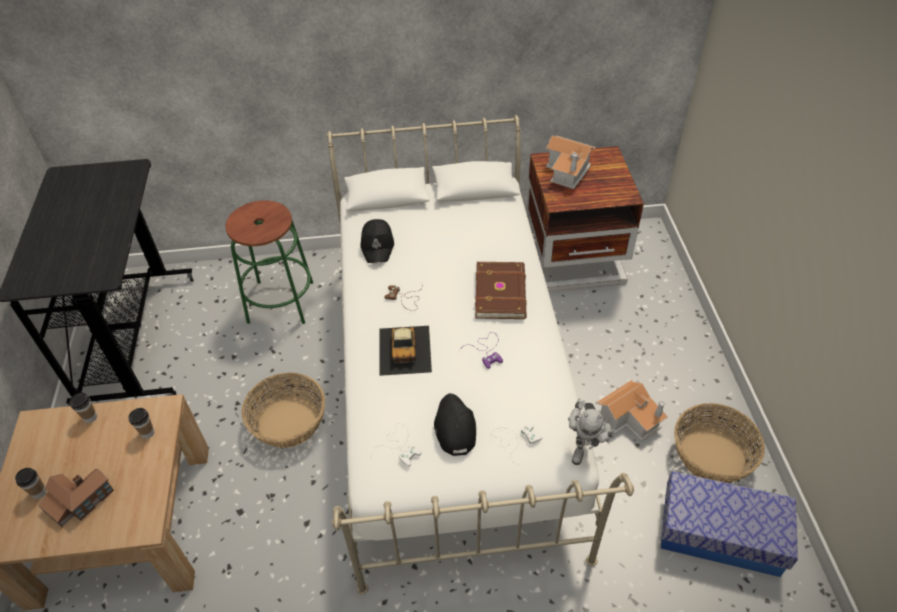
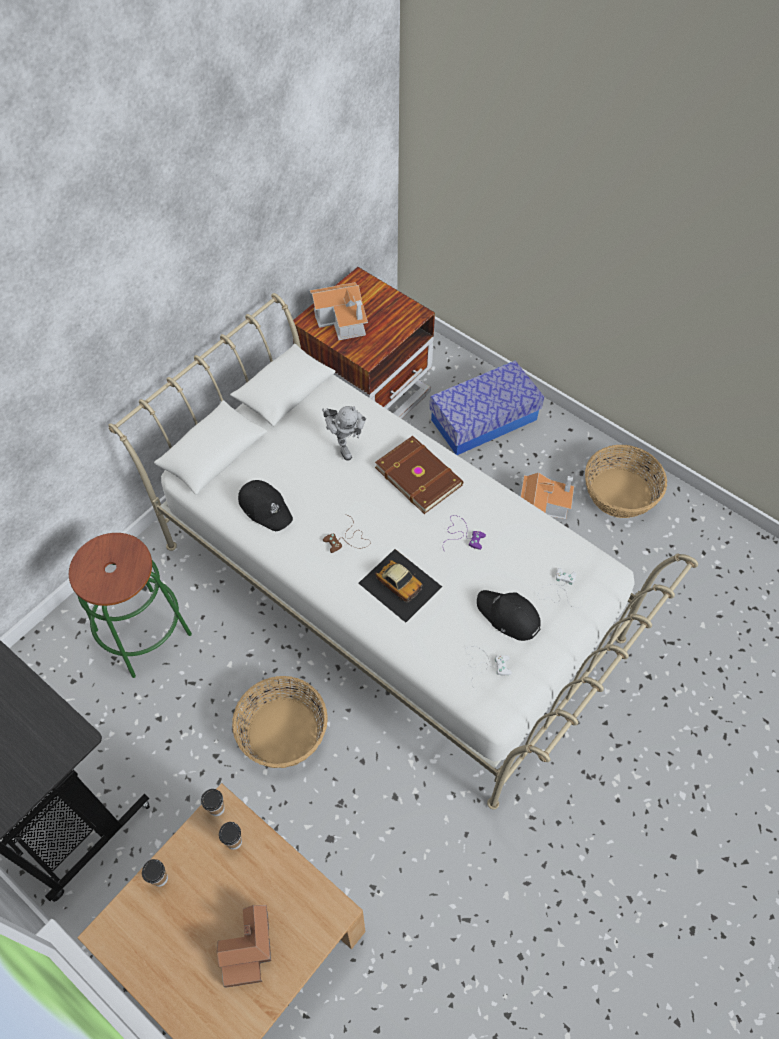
camera: 45 degrees left, 10 degrees up
(39, 492) = (200, 978): cup -> cup (217, 808)
(584, 446) = (605, 555): toy robot -> toy robot (343, 444)
(720, 534) = (676, 548): storage box -> storage box (483, 420)

